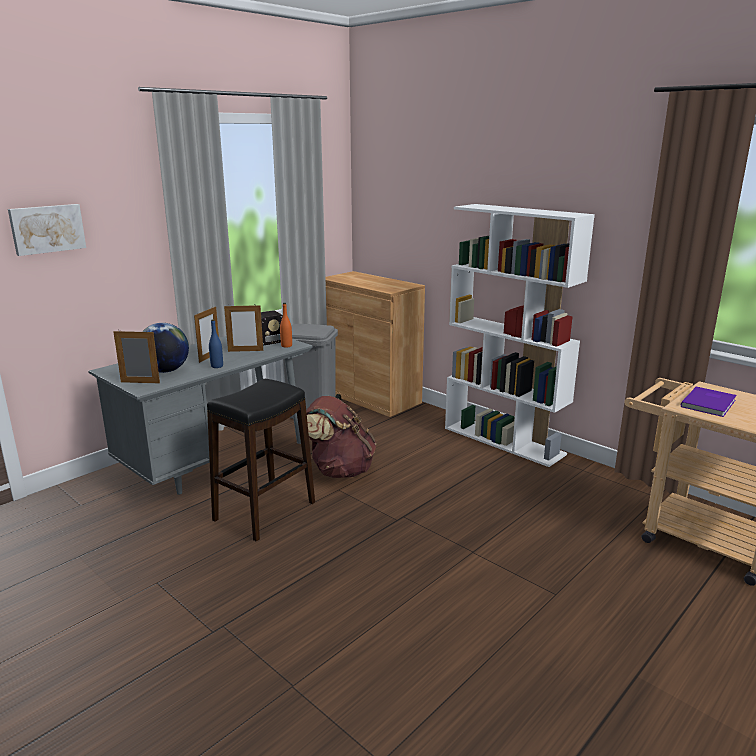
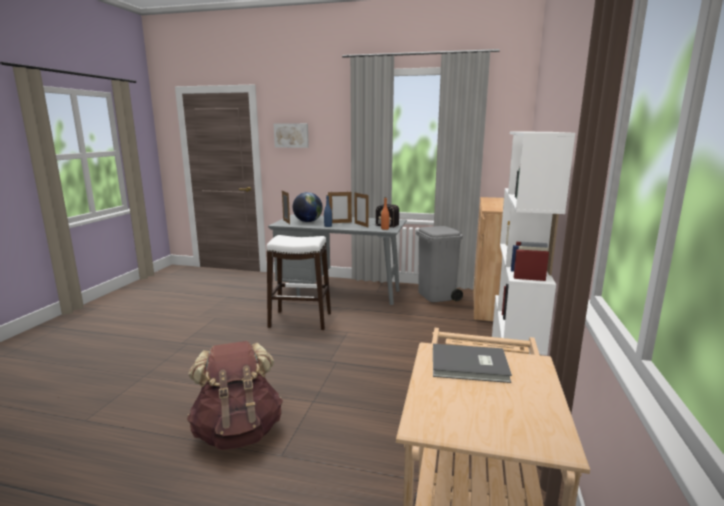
camera: 60 degrees right, 5 degrees down
(264, 511) = (300, 320): black stool -> white stool
(339, 470) = (371, 325): brown backpack -> brown backpack (238, 431)
(710, 403) = (470, 366): purple book -> grey book

